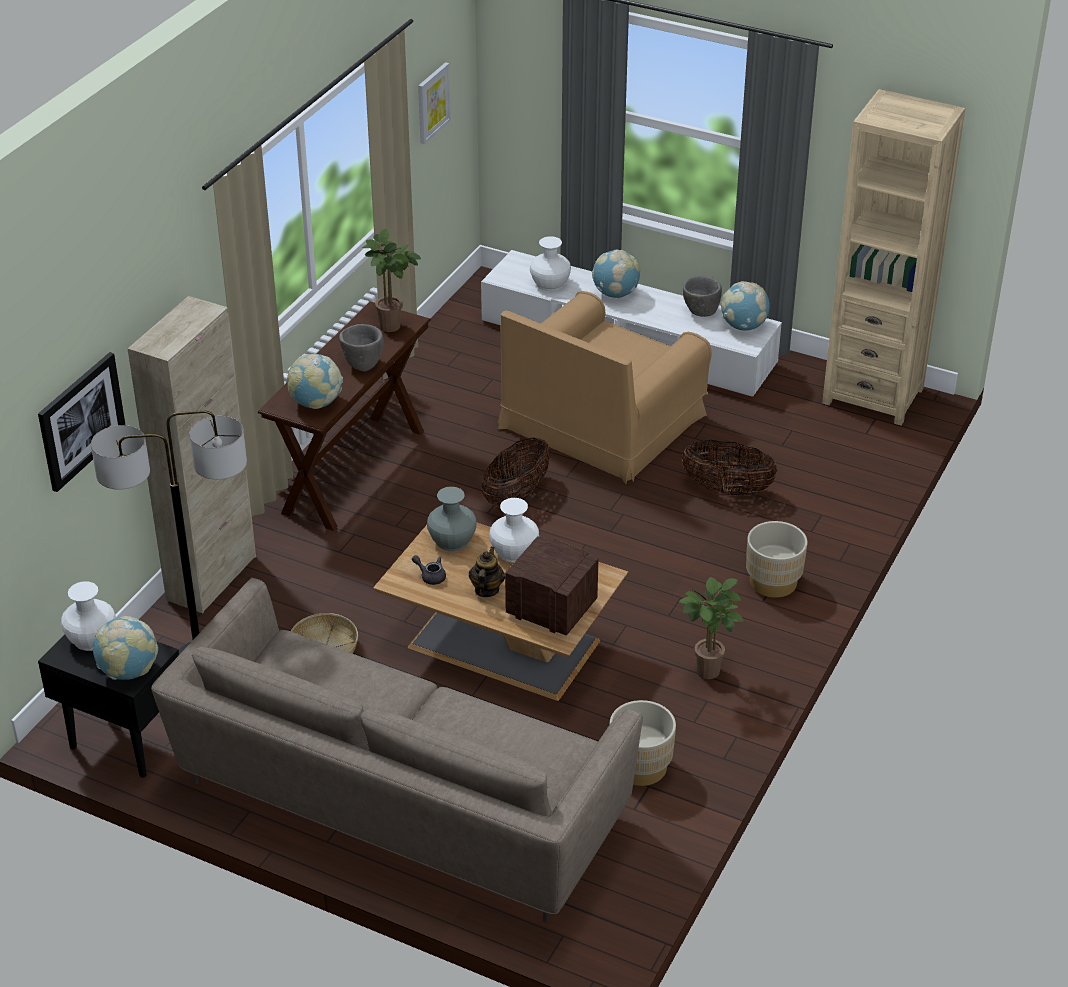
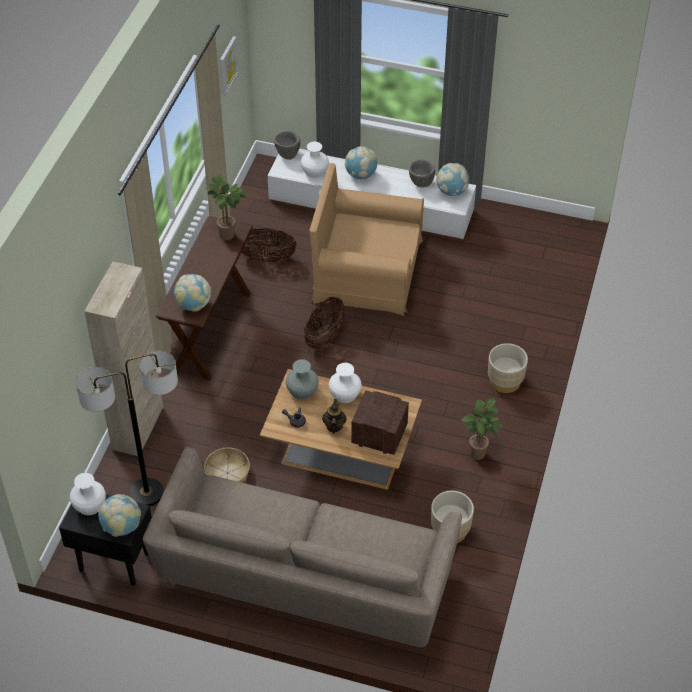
camera: 10 degrees left, 10 degrees up
(80, 420) = (62, 366): picture -> none
(362, 364) = (217, 269): grey bowl -> grey bowl (287, 155)
(601, 421) = (367, 271): brown armchair -> brown armchair turned 75 degrees clockwise
(727, 489) = (461, 314): basket -> basket (266, 257)
(873, 395) = (540, 228): beige bookcase -> none

